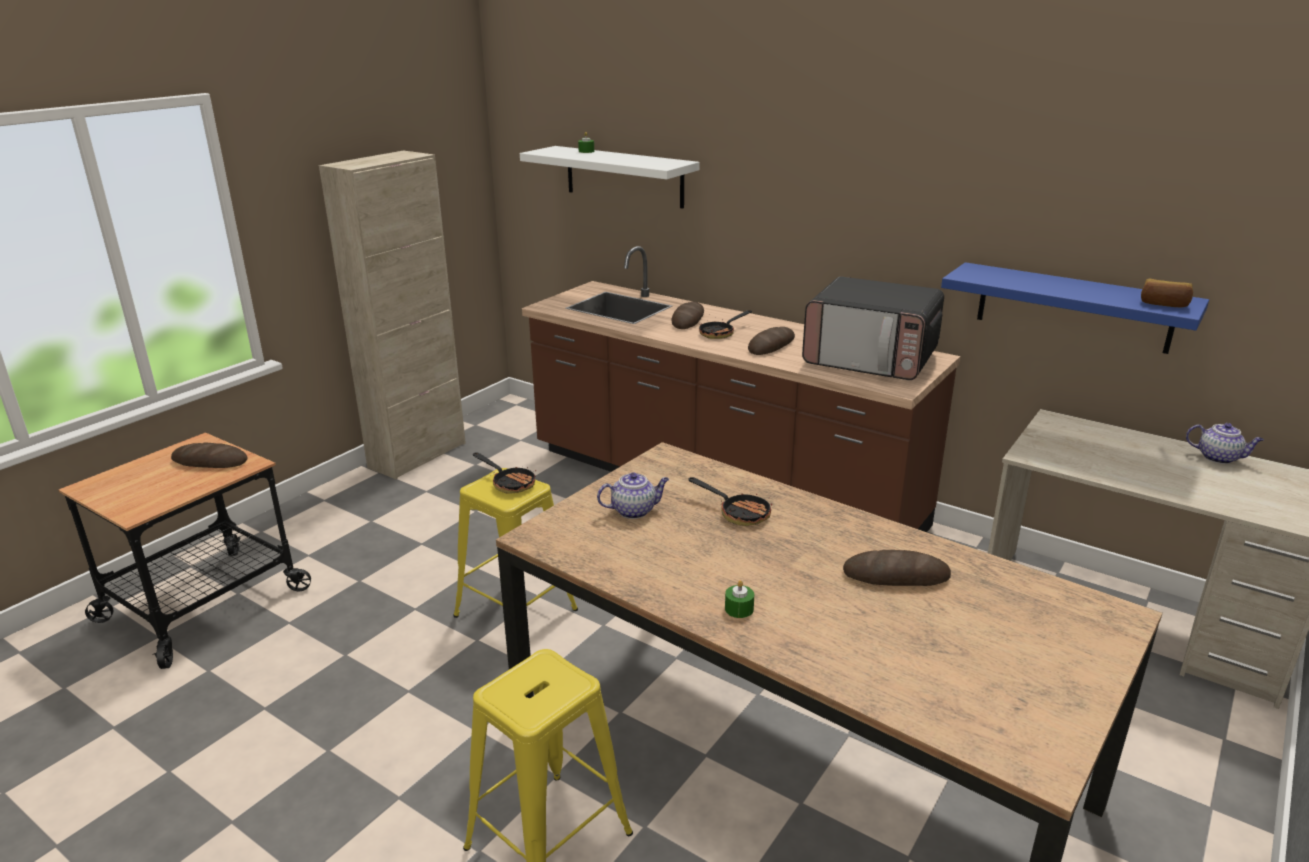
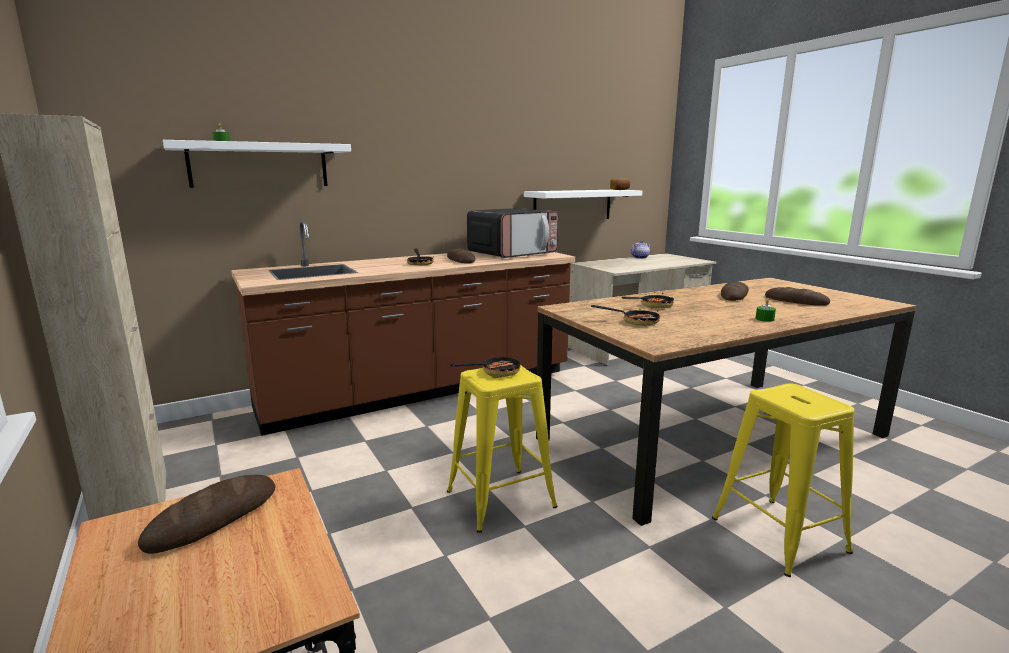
camera: 65 degrees left, 10 degrees down
(634, 511) = (634, 322): teapot -> frying pan
(688, 320) = (380, 265): bread -> bread (795, 301)
(1073, 307) = (572, 205): blue shelf -> white shelf

